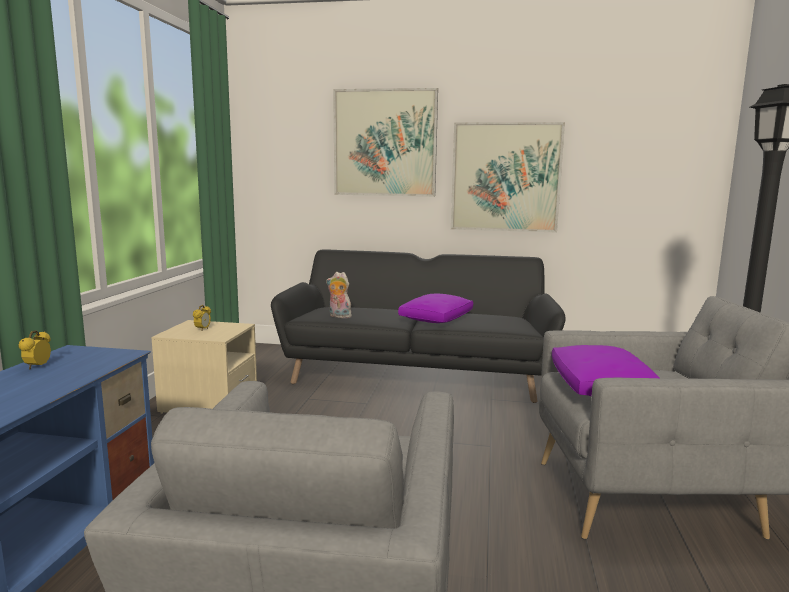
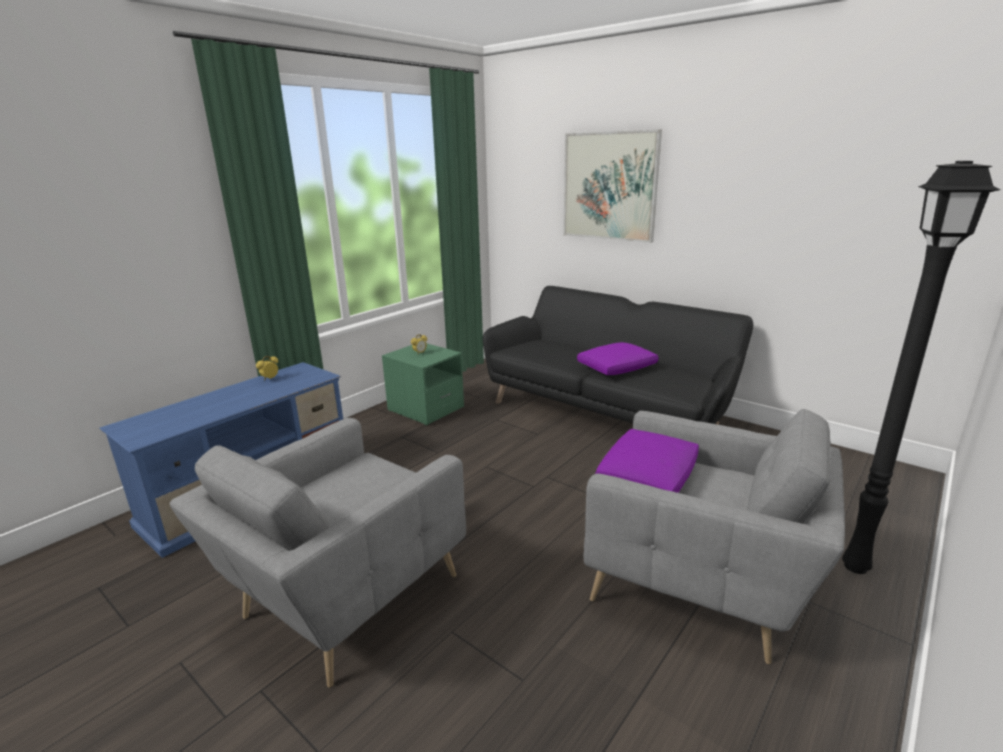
camera: 30 degrees right, 10 degrees up
(209, 403) = (425, 409): beige nightstand -> green nightstand
(338, 316) = (534, 353): plush toy -> none
(505, 177) = (725, 226): picture -> none

